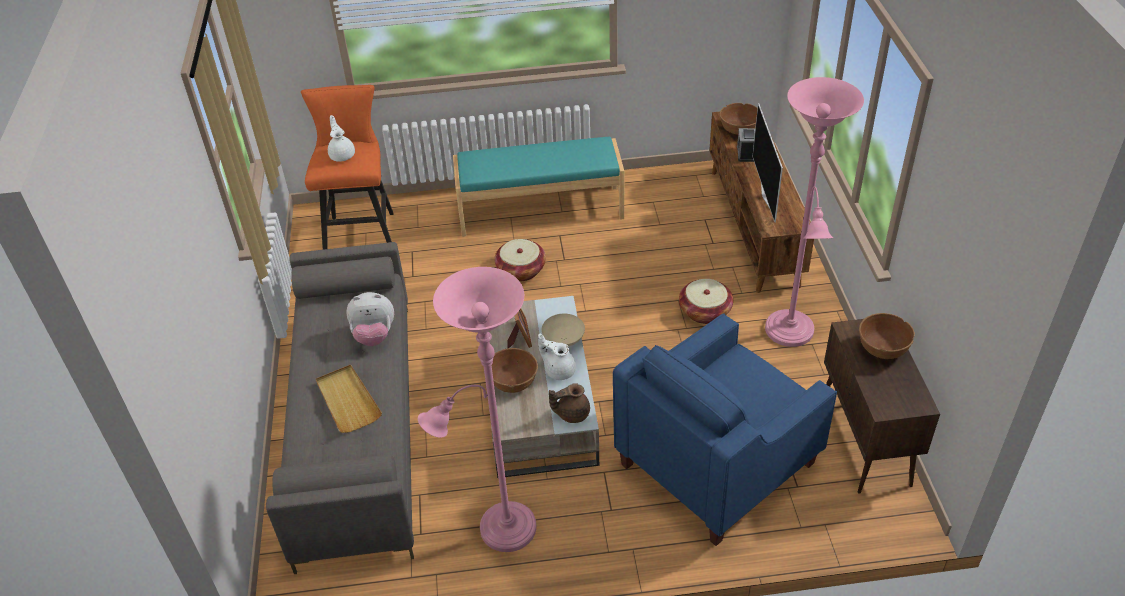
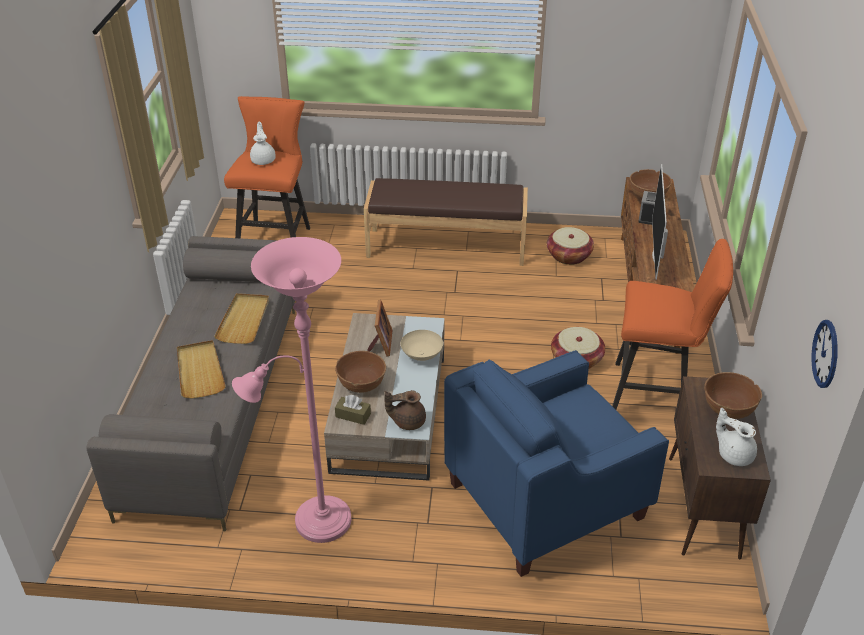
camera: 10 degrees right, 5 degrees down
(374, 336) = (244, 320): plush toy -> beige tray
(515, 417) = (353, 415): none -> brown tissue box
(521, 270) = (411, 295): basket -> basket (568, 256)
(540, 210) = (446, 246): turquoise bench -> brown bench
(559, 370) = (408, 381): white teapot -> white teapot (734, 454)
(790, 334) = (656, 394): pink floor lamp -> orange stool
(993, 299) = (825, 354): none -> wall clock

